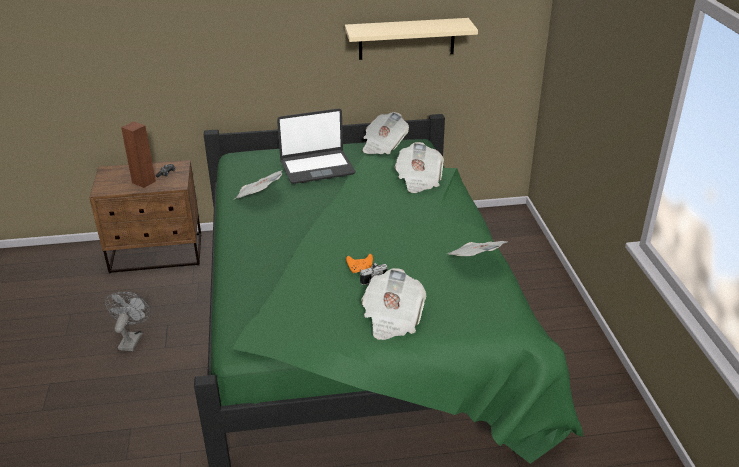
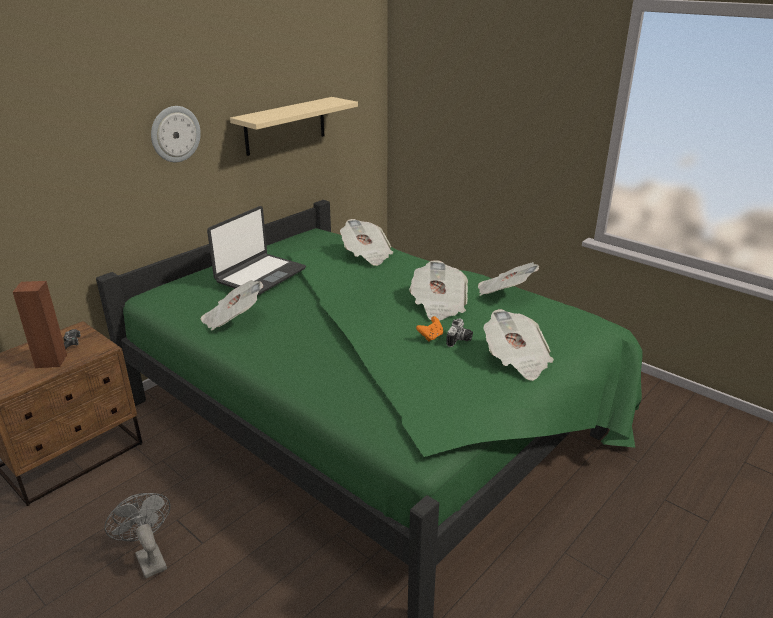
camera: 40 degrees left, 5 degrees down
(288, 31) = (175, 134): none -> wall clock
(383, 146) = (294, 241): newspaper -> newspaper (438, 306)

